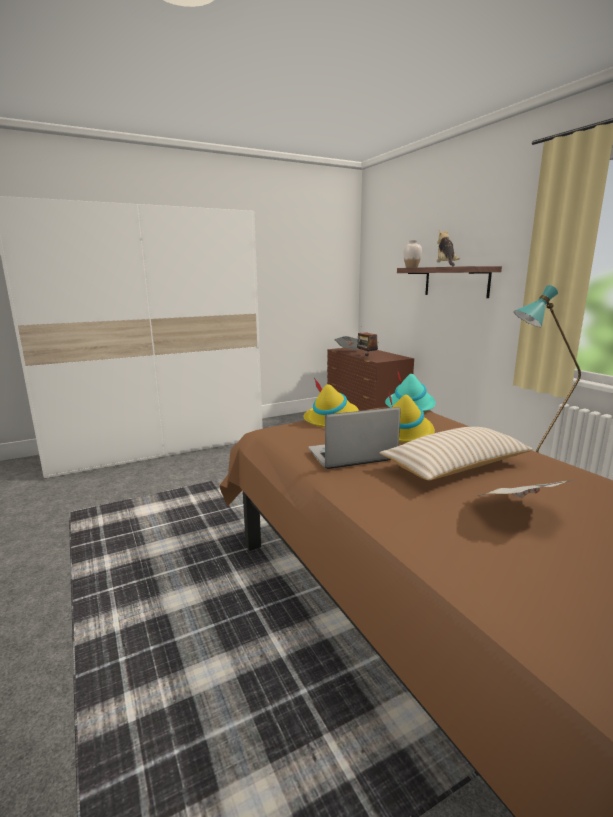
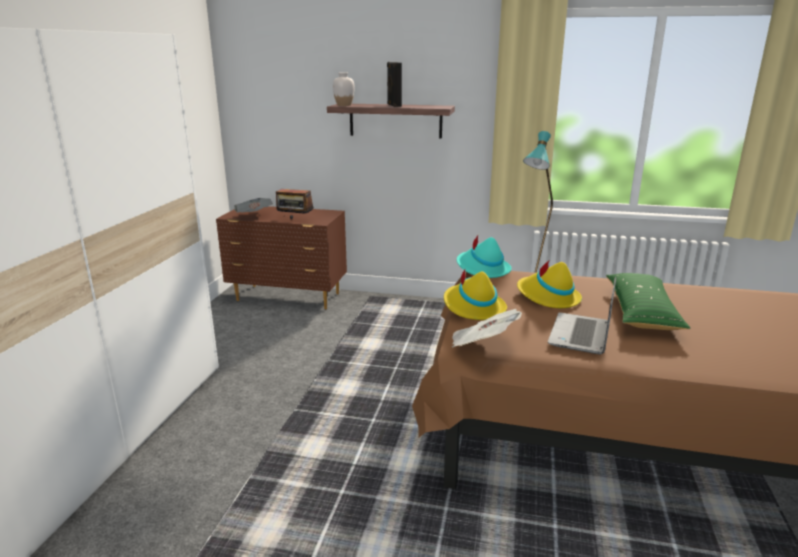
camera: 50 degrees left, 5 degrees up
(446, 266) = (393, 105): plush toy -> black speaker
(455, 467) = (641, 312): beige pillow -> green pillow
(514, 511) = (728, 328): newspaper -> newspaper (482, 344)

